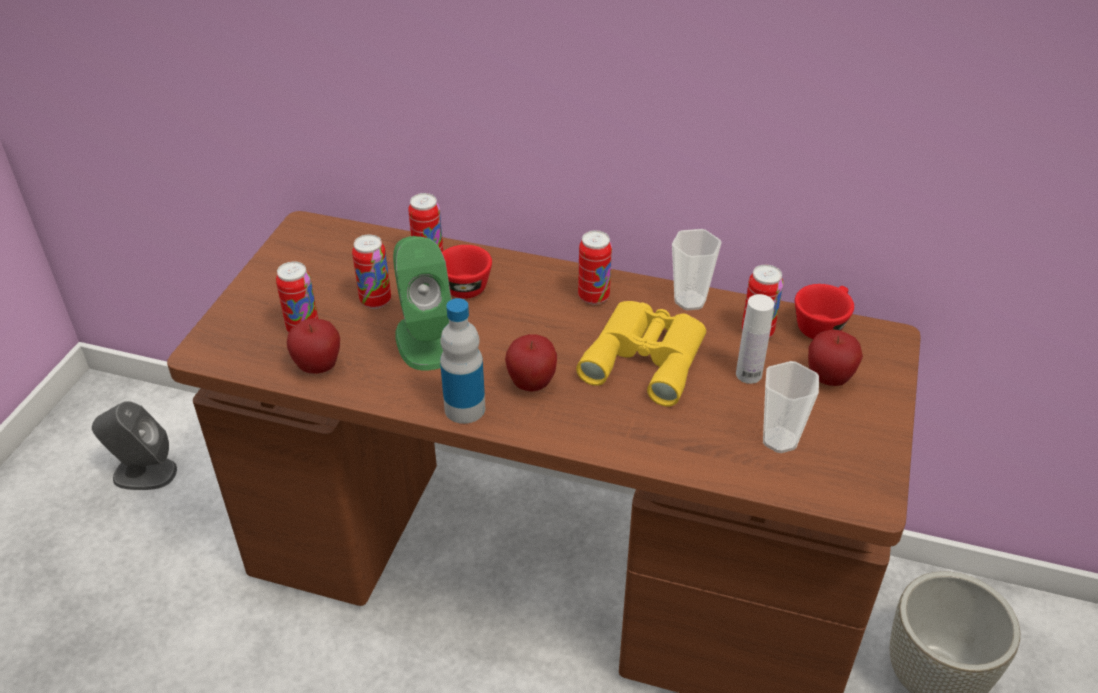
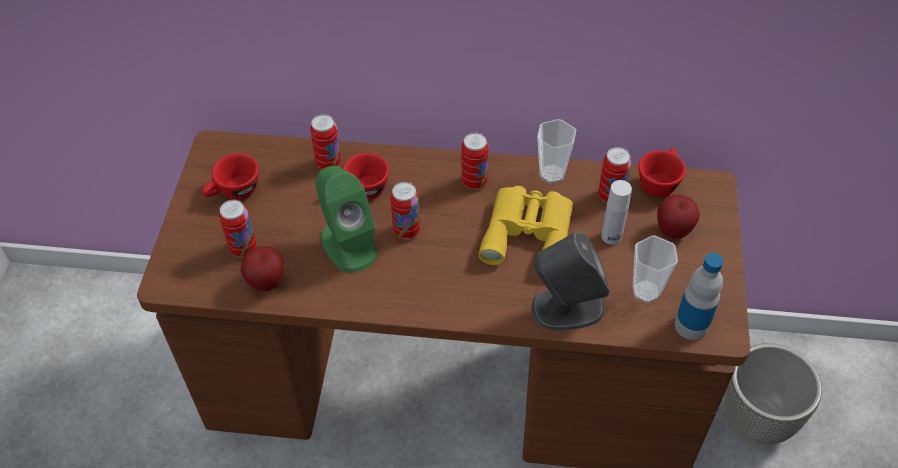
camera: 10 degrees left, 10 degrees up
(144, 473) = (89, 352): grey speaker -> grey speaker (566, 308)
(312, 273) = (234, 193): none -> red cup
(375, 301) = (296, 212): can -> can (406, 230)
(465, 408) = (396, 302): bottle -> bottle (691, 325)
(531, 384) = (444, 271): apple -> none

